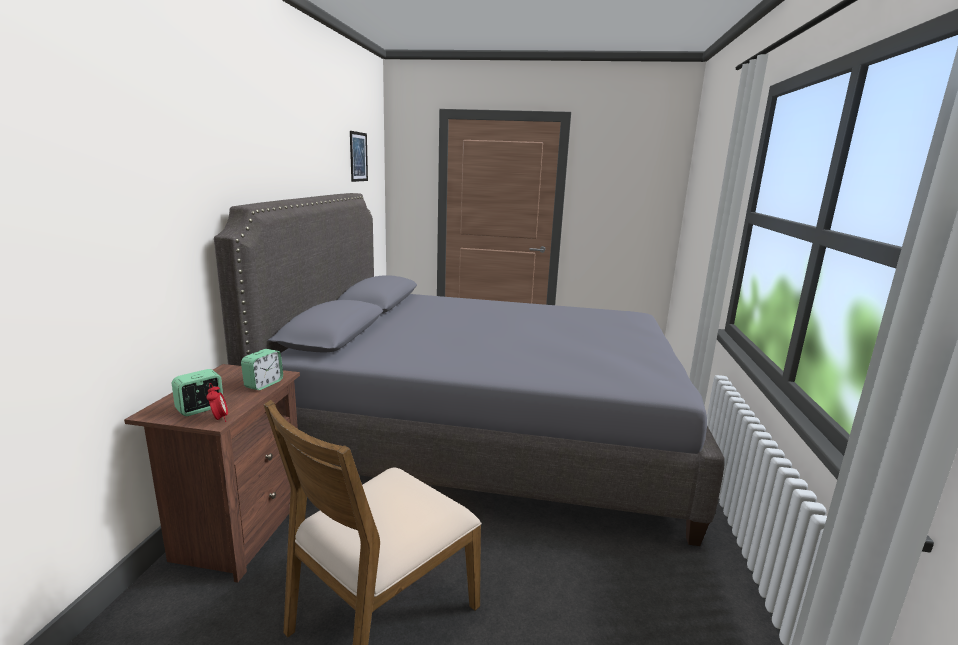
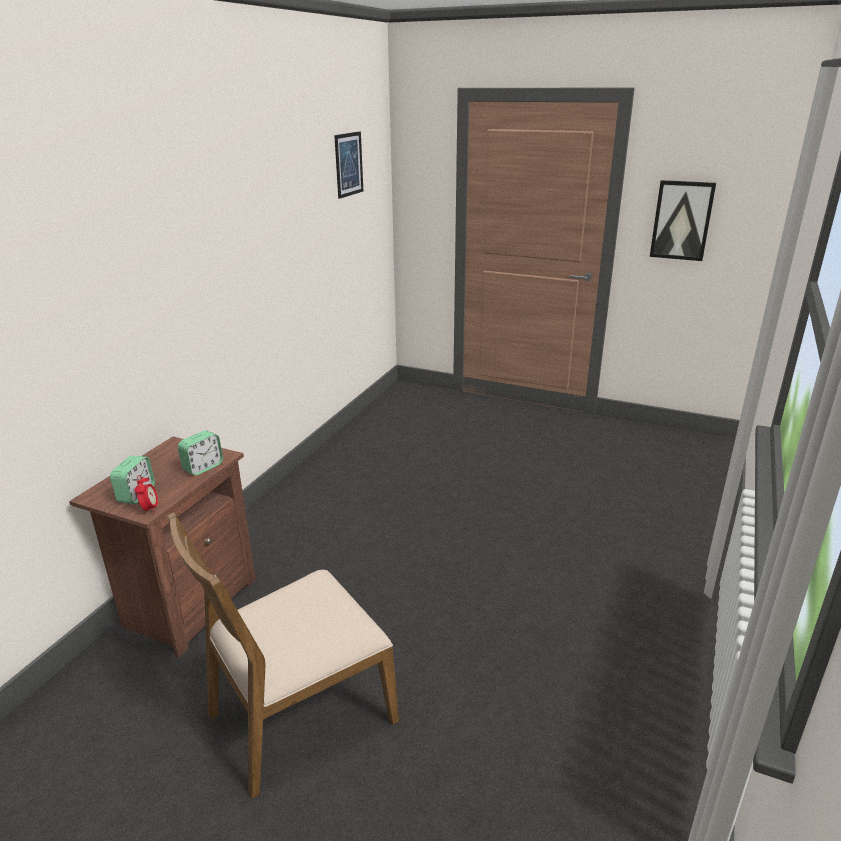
camera: 15 degrees right, 10 degrees up
(200, 409) = (136, 495): alarm clock -> alarm clock turned 135 degrees clockwise
(484, 434) = (471, 519): grey bed -> none
(609, 206) = (682, 220): none -> picture

